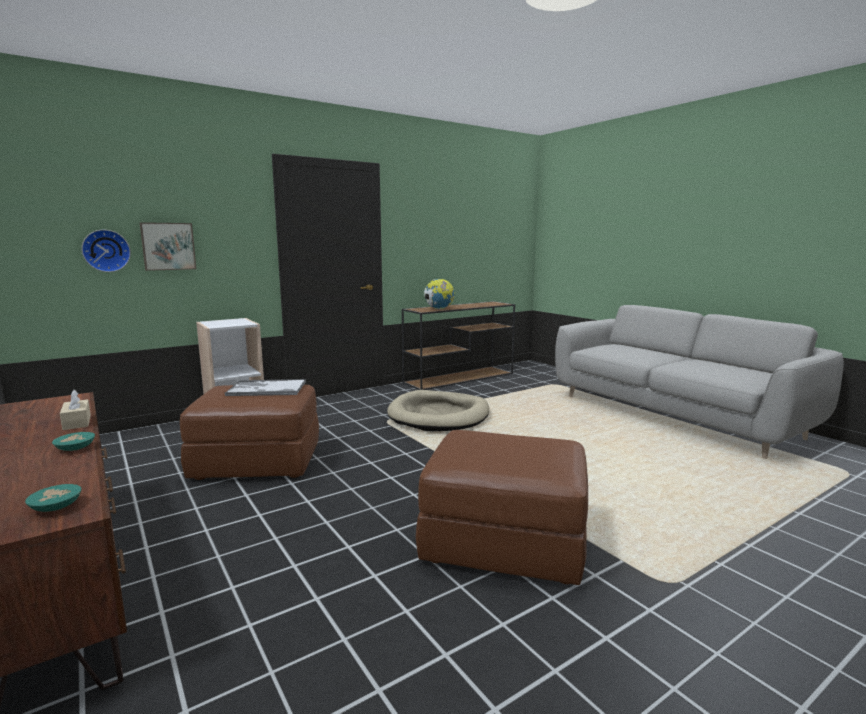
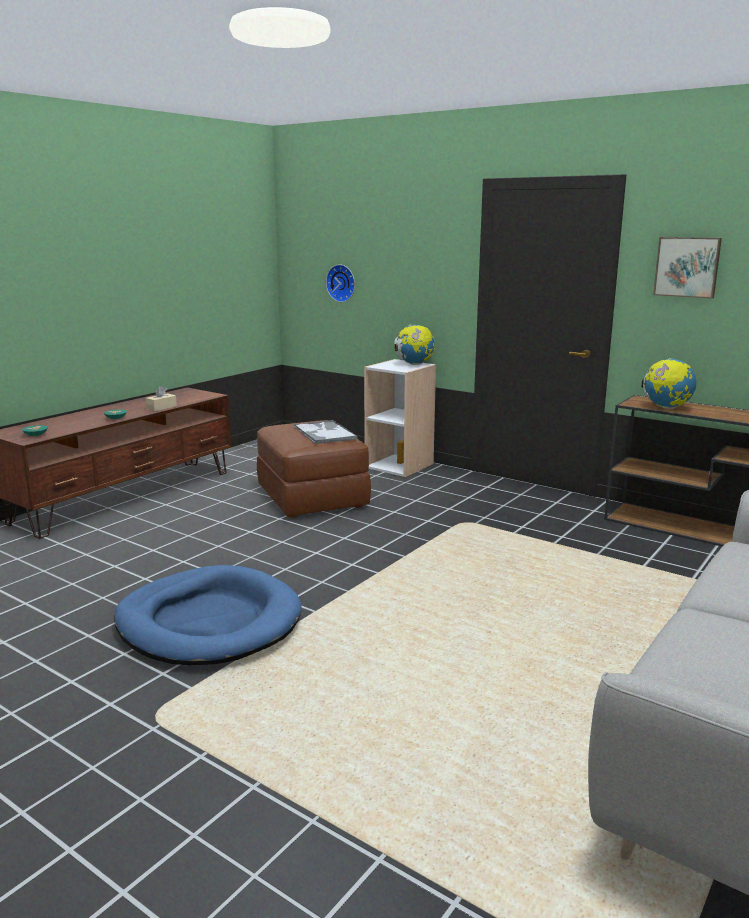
camera: 70 degrees right, 5 degrees up
(168, 246) = (383, 282): picture -> picture (687, 267)
(234, 320) = (414, 364): none -> globe
(439, 415) = (517, 545): beige dog bed -> none
(503, 542) = (209, 622): brown ottoman -> blue dog bed

